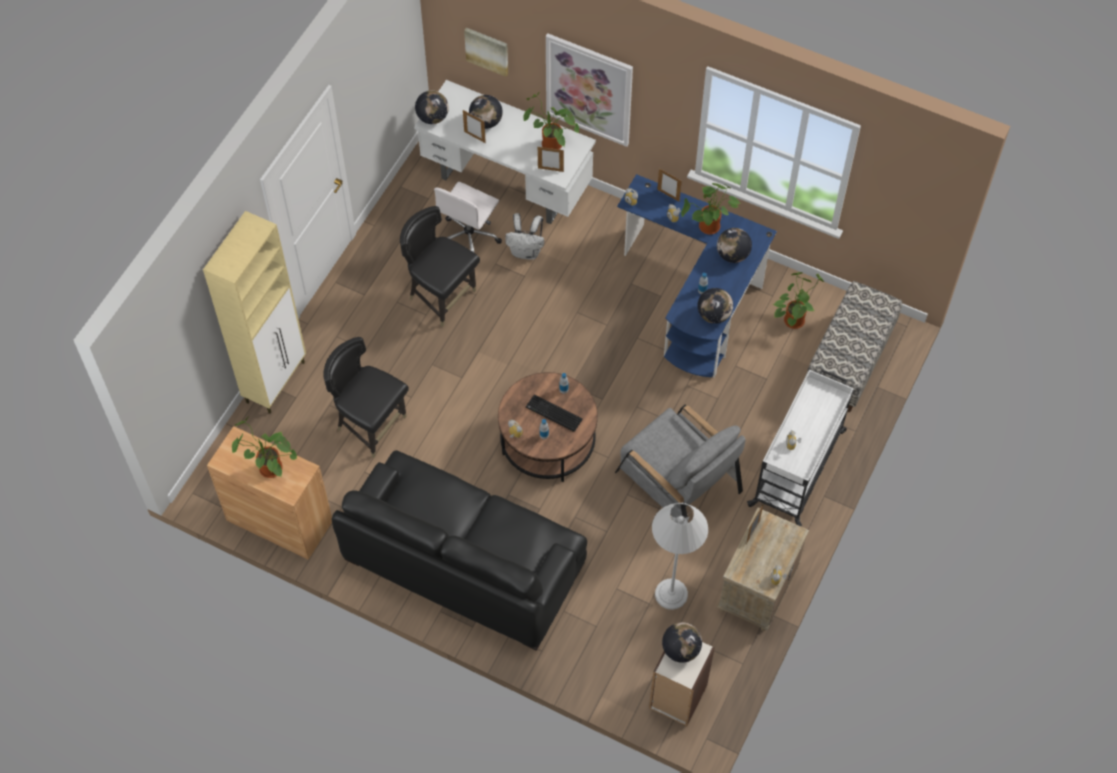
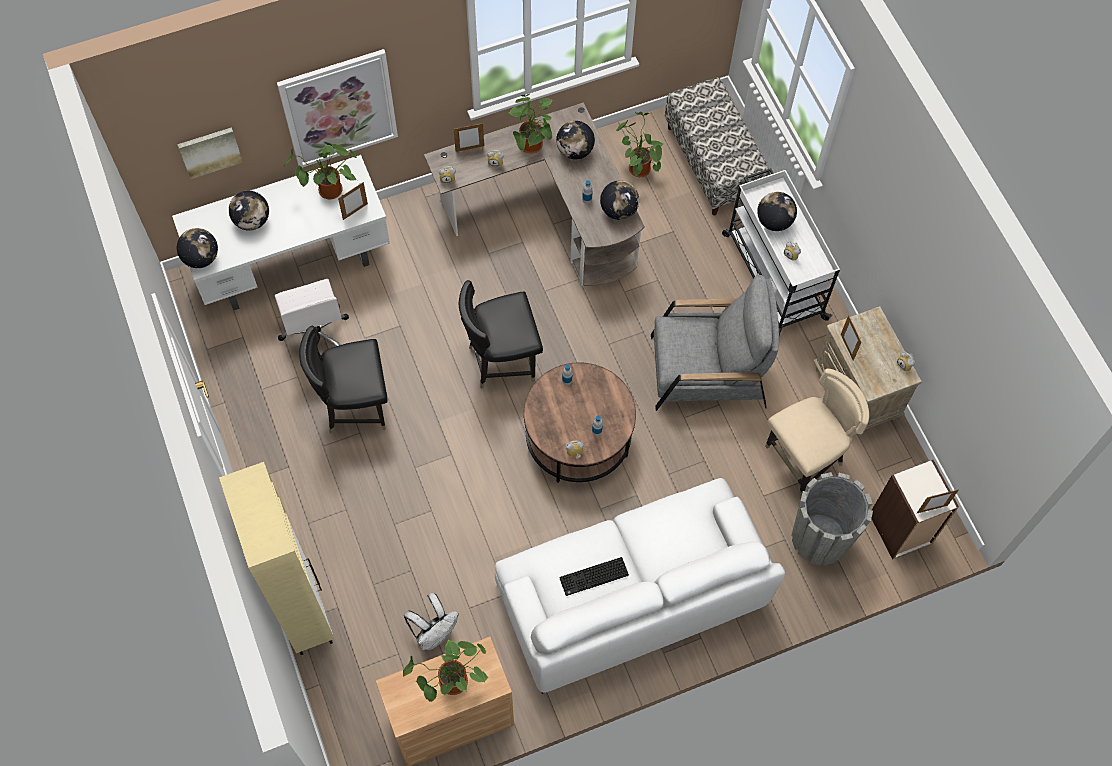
camera: 50 degrees left, 5 degrees up
(371, 425) = (428, 566): black chair -> black chair (501, 360)
(464, 560) = (632, 594): black sofa -> white sofa
(474, 137) = (258, 242): picture frame -> picture frame (932, 509)
(526, 251) = (377, 305): white backpack -> white backpack (434, 633)
(553, 414) = (582, 408): keyboard -> keyboard (593, 578)
(619, 648) = (820, 538): none -> grey planter
(671, 594) = (804, 459): white floor lamp -> beige chair
(681, 649) = (914, 486): globe -> globe (774, 221)
(698, 296) = (549, 215): blue desk -> brown desk

